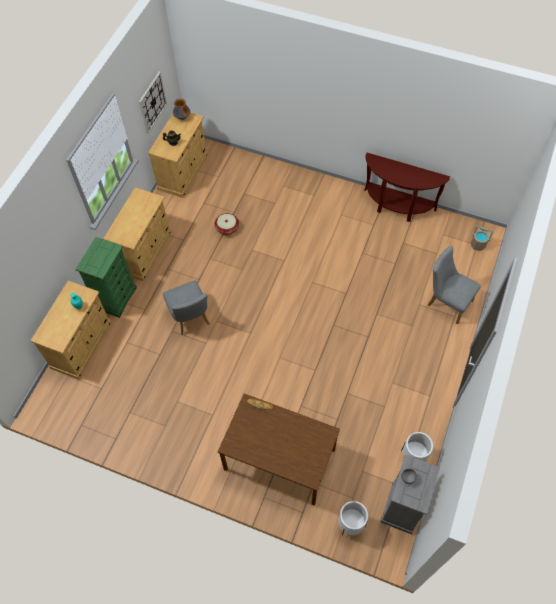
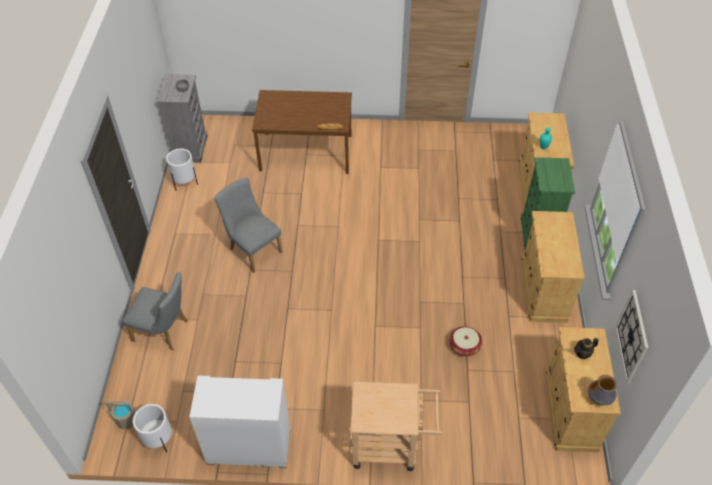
camera: 160 degrees right, 10 degrees down
(190, 318) = (447, 236): grey chair -> grey chair (253, 249)
(306, 183) = (391, 445): none -> beige cart
(350, 524) = (232, 129): white planter -> white planter (159, 440)
(397, 206) = (248, 447): brown console table -> white cabinet

